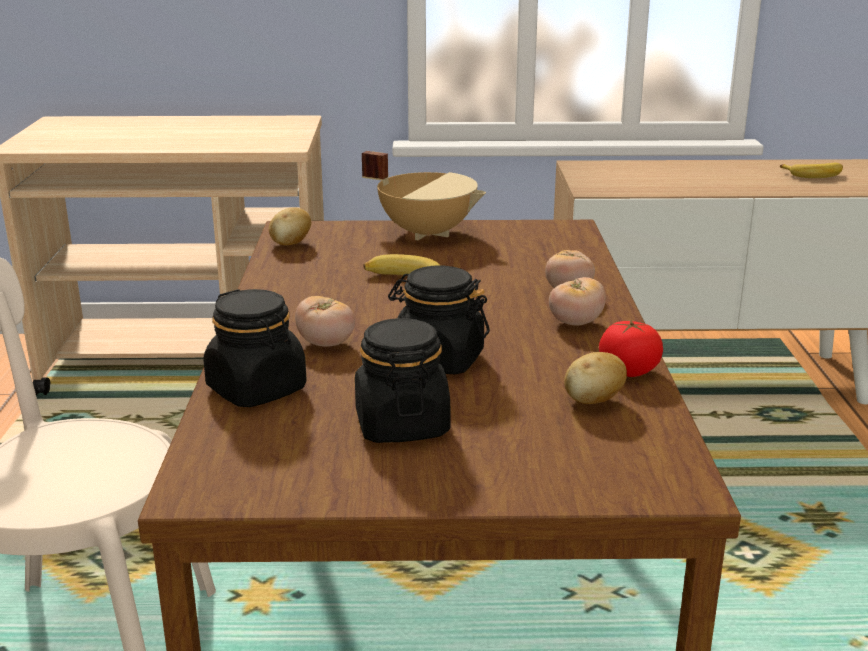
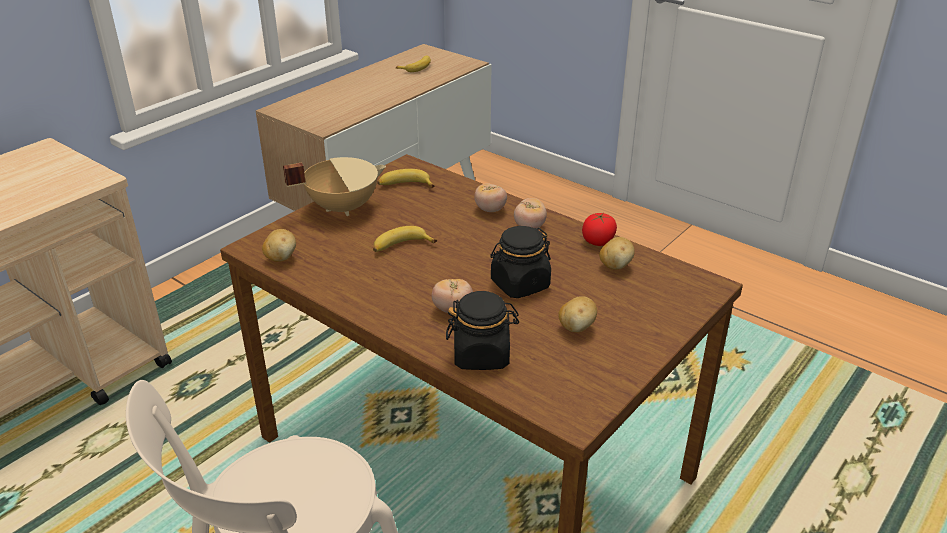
camera: 50 degrees left, 10 degrees up
(401, 424) = (576, 327): black jar -> potato
(526, 240) = (405, 185): none -> banana

